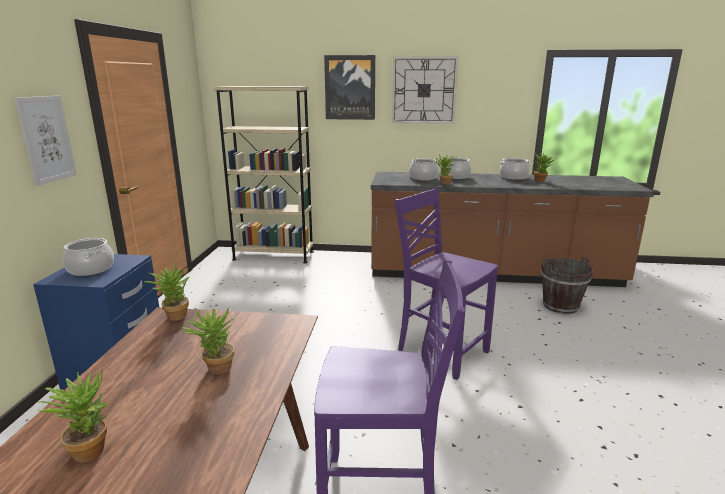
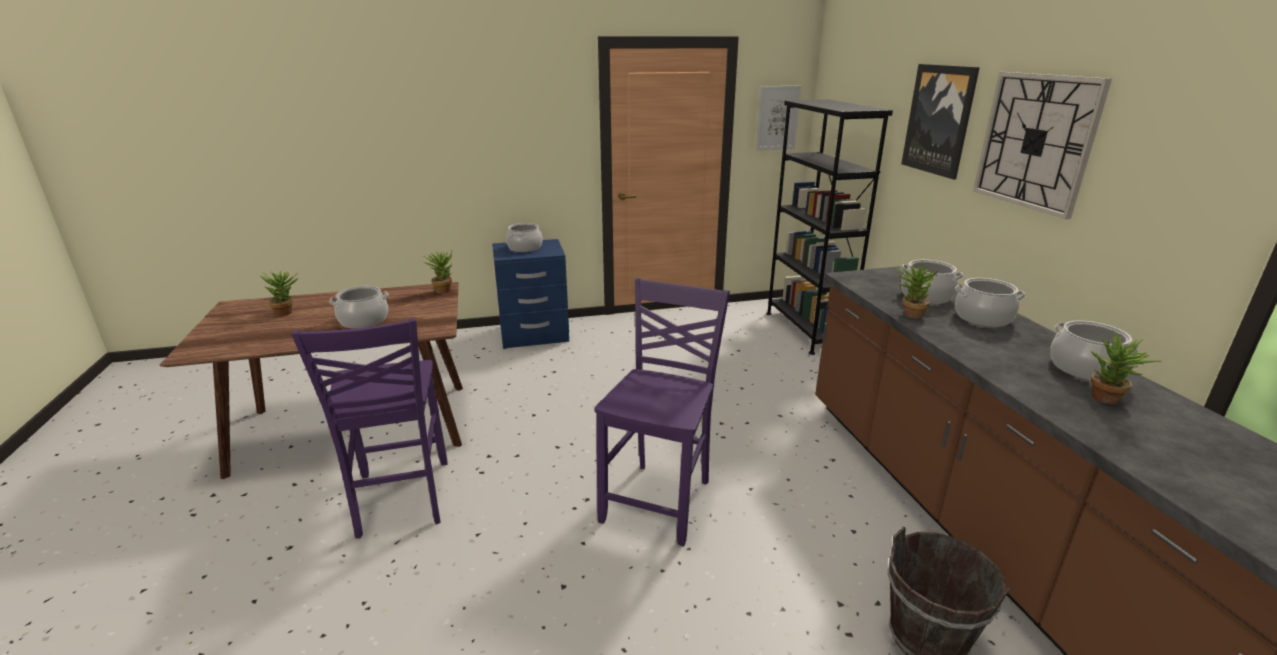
camera: 70 degrees right, 5 degrees up
(46, 139) = (537, 139): picture -> picture (777, 118)
(215, 370) = (364, 320): potted plant -> cooking pot
(273, 255) = (806, 330): beige bookcase -> black bookcase

